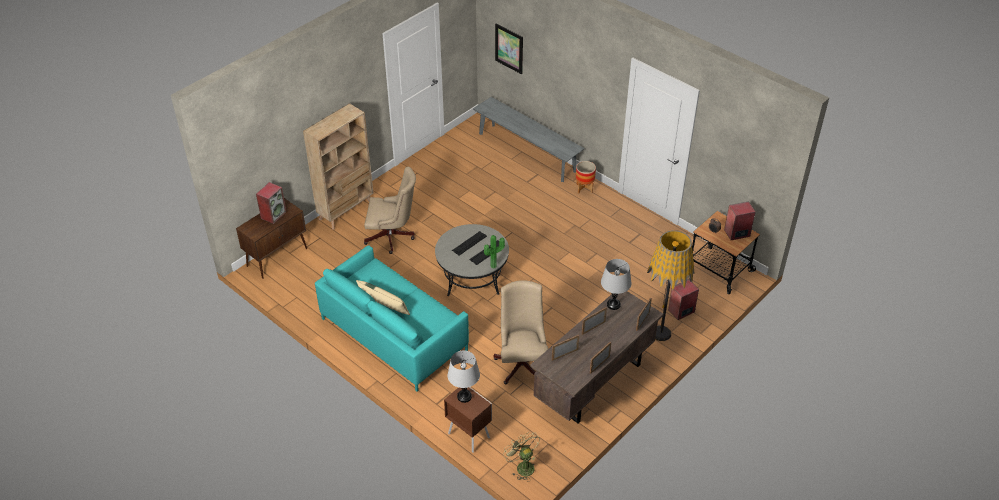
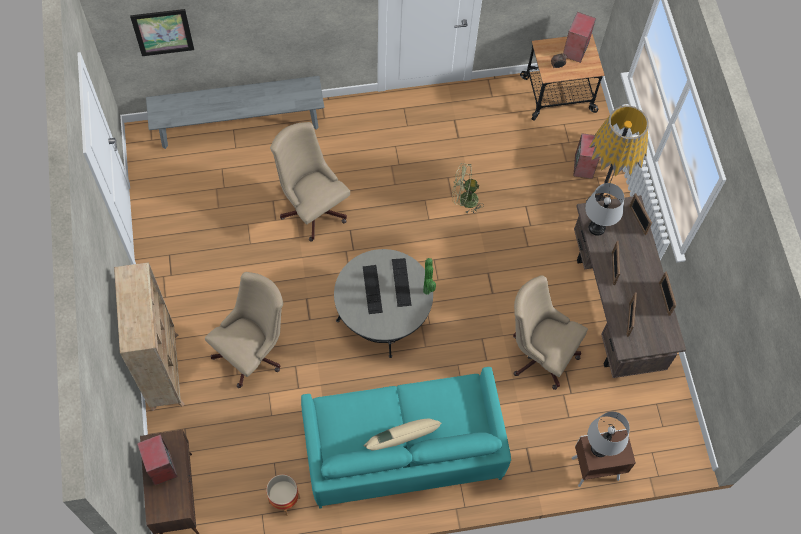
camera: 55 degrees left, 20 degrees up
(509, 208) = (312, 207): none -> beige office chair
(522, 466) = (667, 446): green fan -> green fan (464, 200)
(584, 188) = (345, 117): planter -> planter (284, 500)

